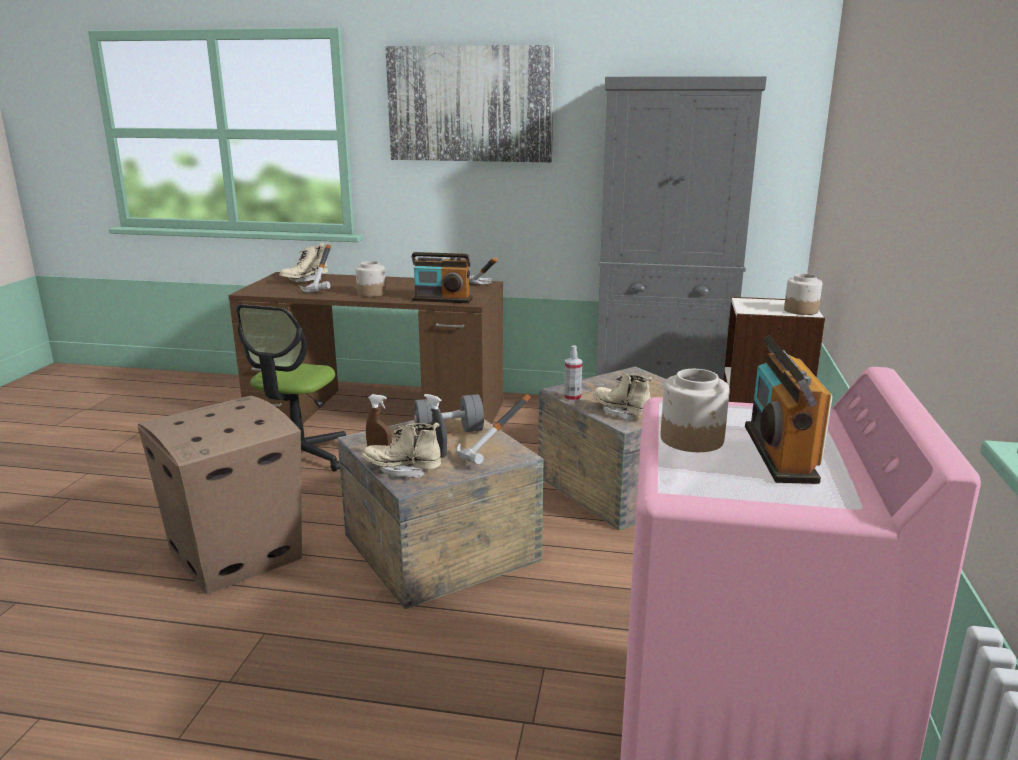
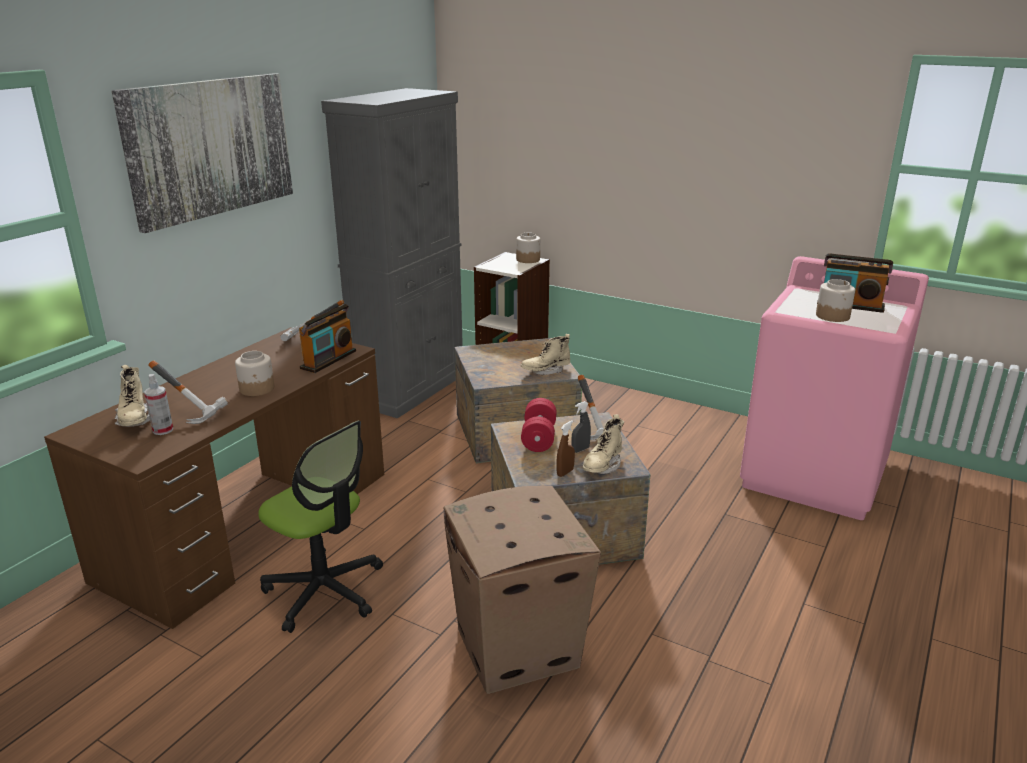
camera: 70 degrees left, 5 degrees up
(449, 432) = (539, 438): grey dumbbell -> red dumbbell
(572, 398) = (504, 381): spray bottle -> spray bottle (163, 430)

